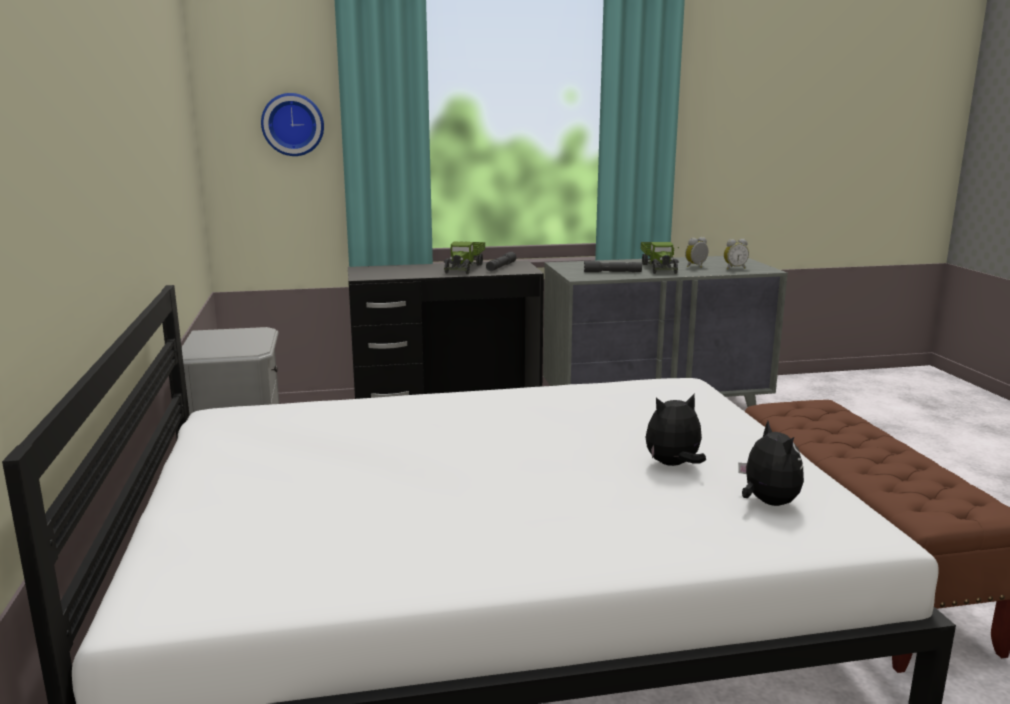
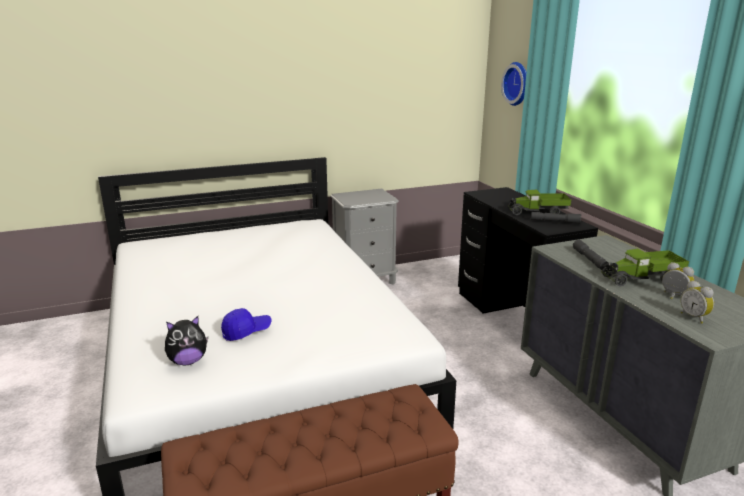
camera: 80 degrees right, 5 degrees up
(673, 465) = (246, 332): plush toy -> blue cap

